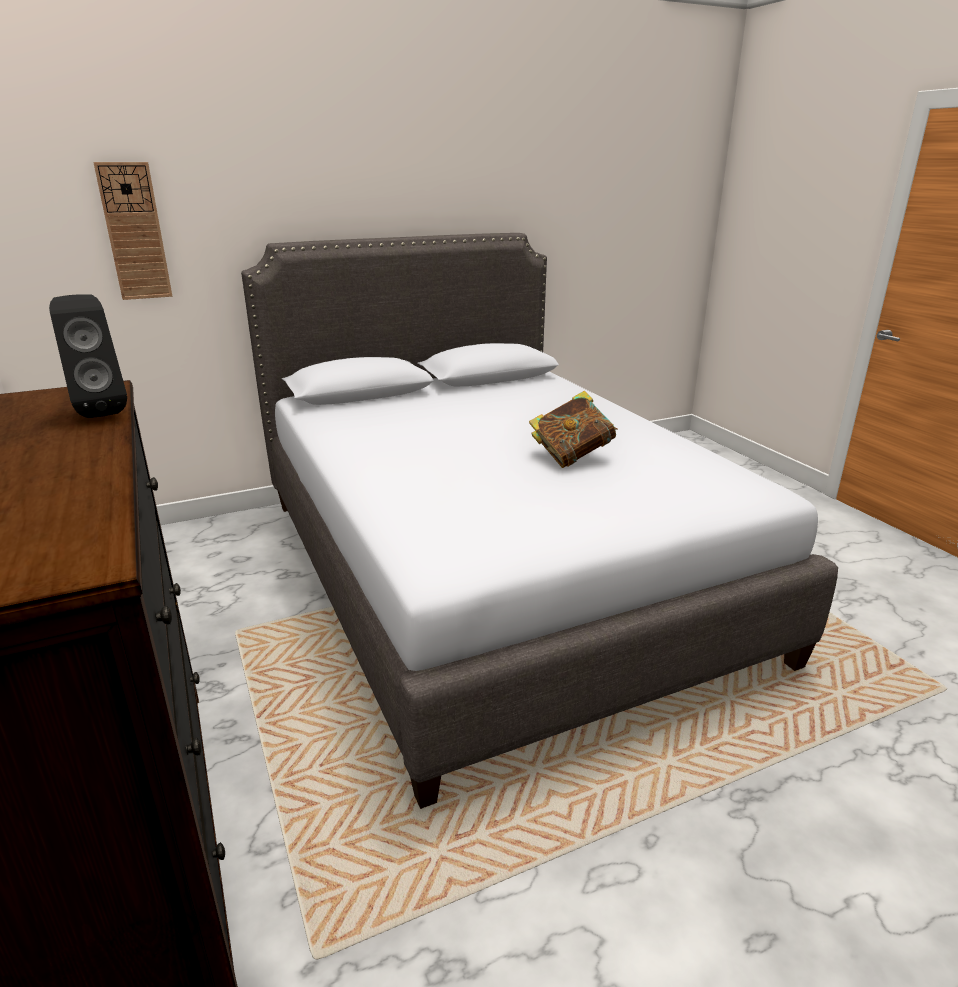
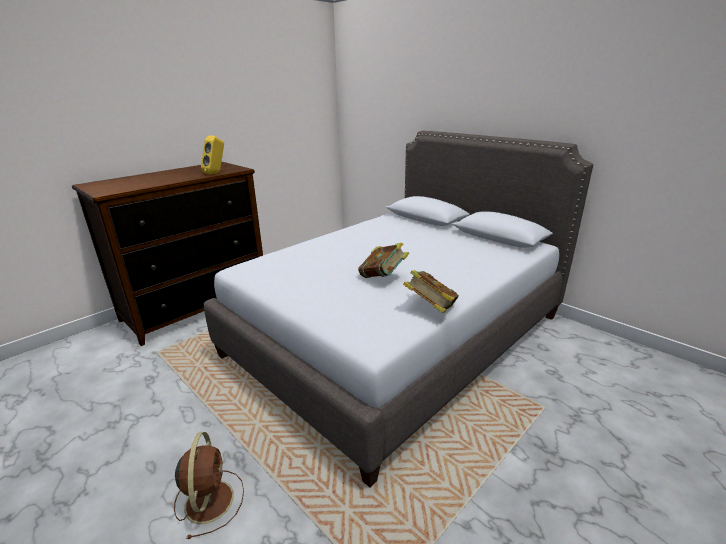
camera: 70 degrees right, 0 degrees up
(101, 411) = (216, 173): black speaker -> yellow speaker
(134, 232) = (381, 119): wall clock -> none
(681, 448) = (430, 308): none -> book
(834, 840) = (209, 499): none -> brown fan

